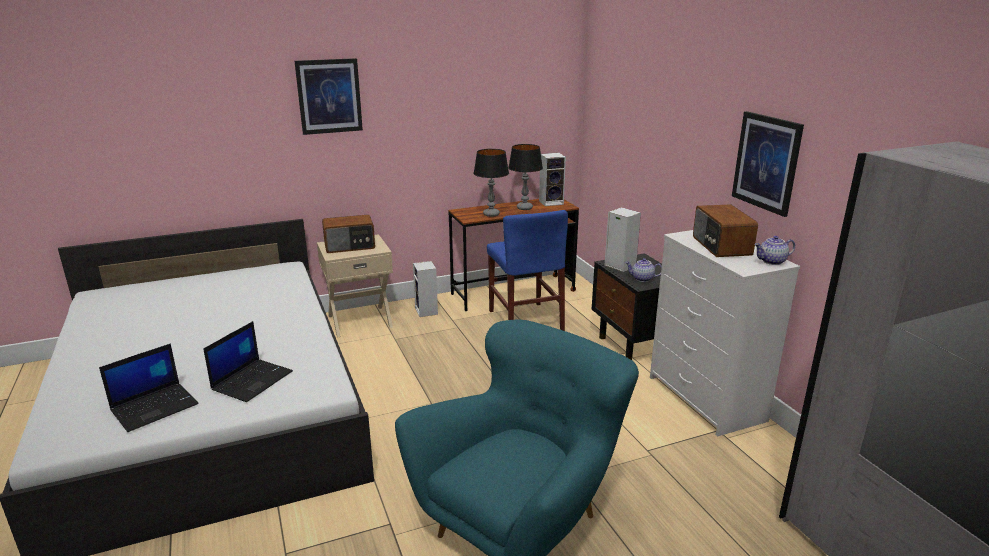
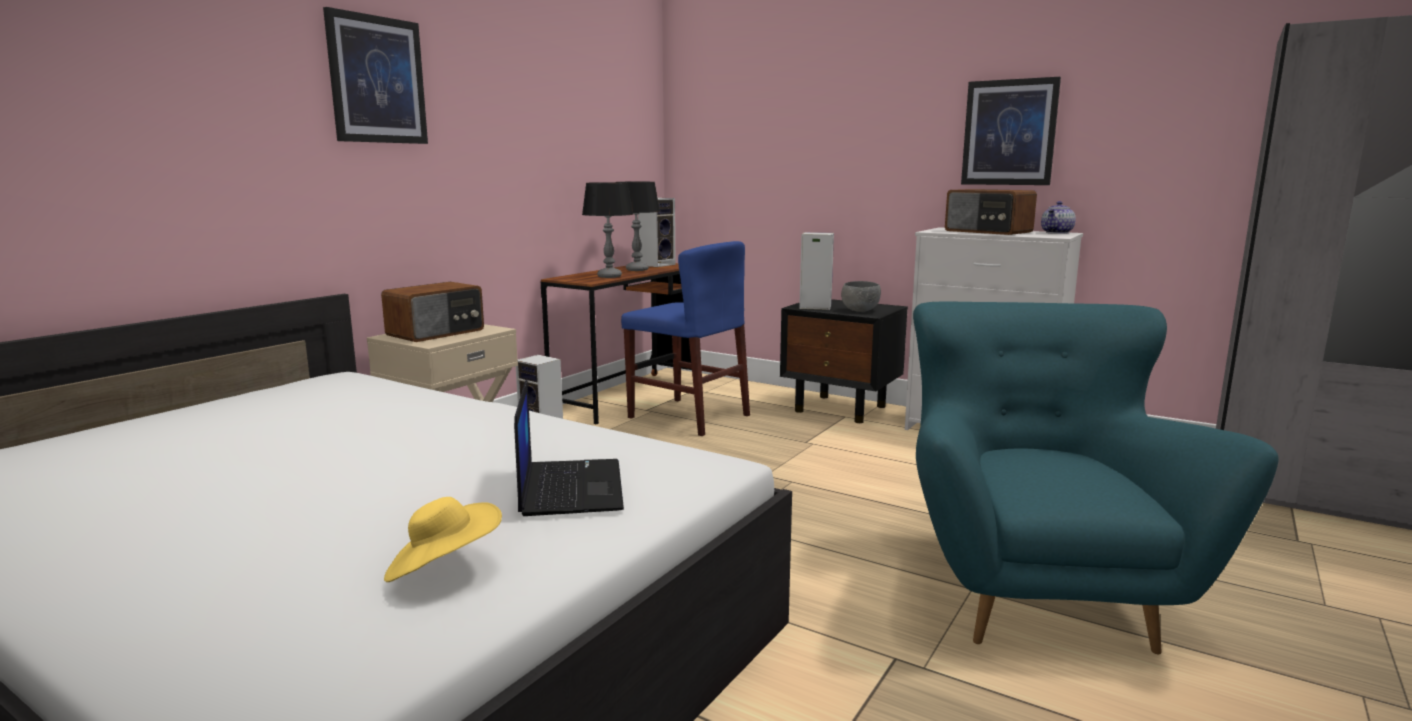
camera: 35 degrees left, 10 degrees down
(155, 406) = (443, 568): laptop -> yellow hat
(642, 279) = (861, 311): teapot -> grey bowl

